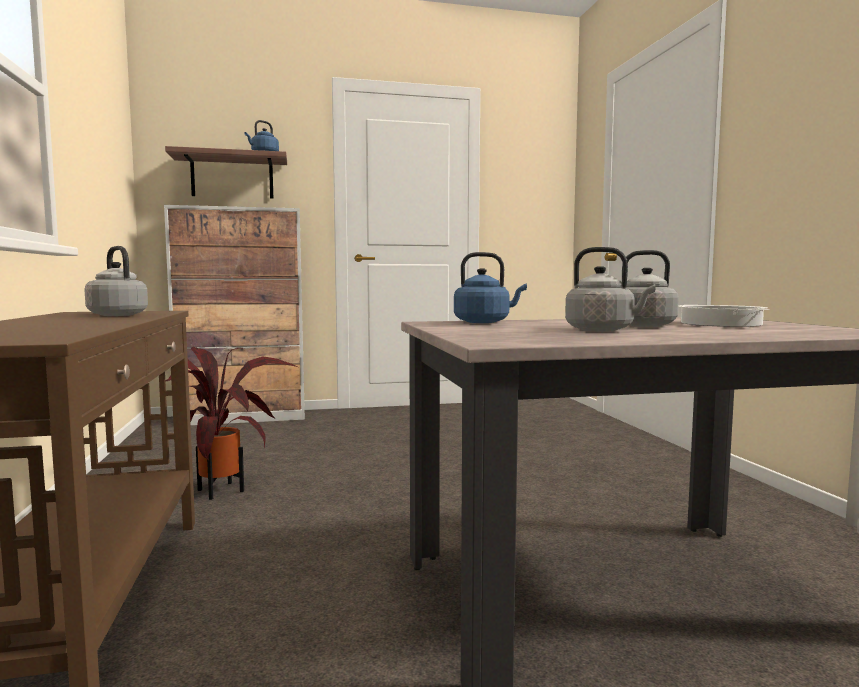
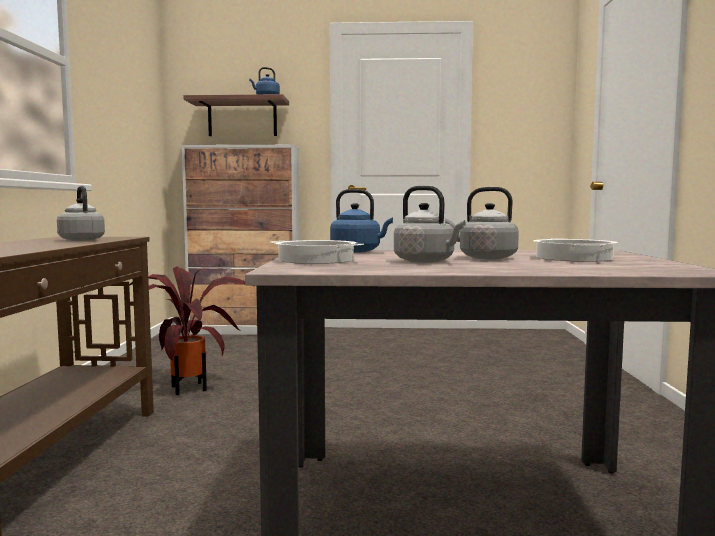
camera: 15 degrees right, 0 degrees up
(483, 331) = (317, 260): none -> cooking pot

